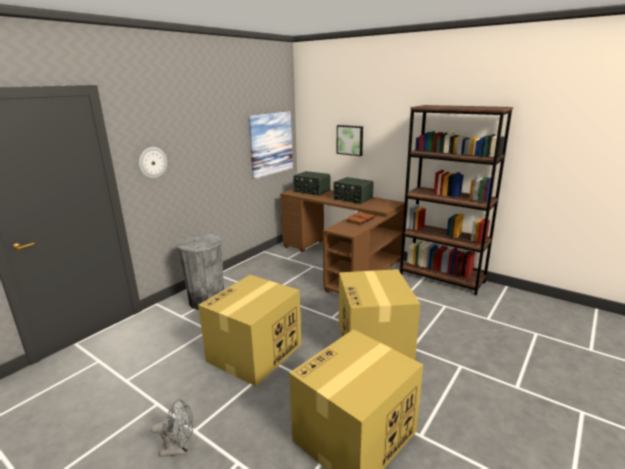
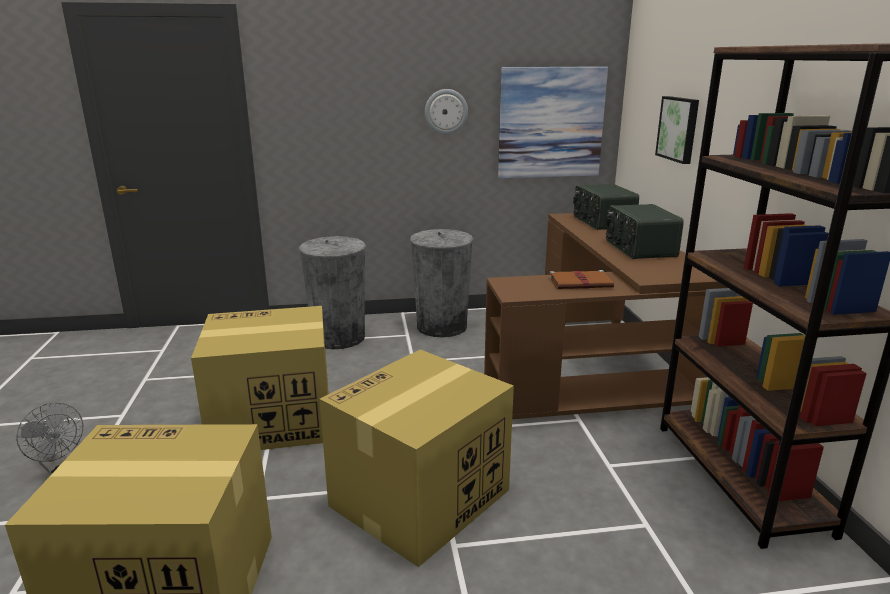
camera: 45 degrees right, 0 degrees up
(152, 162) = (308, 120): wall clock -> wall clock (446, 111)
(250, 272) = (441, 326): none -> grey trash can

